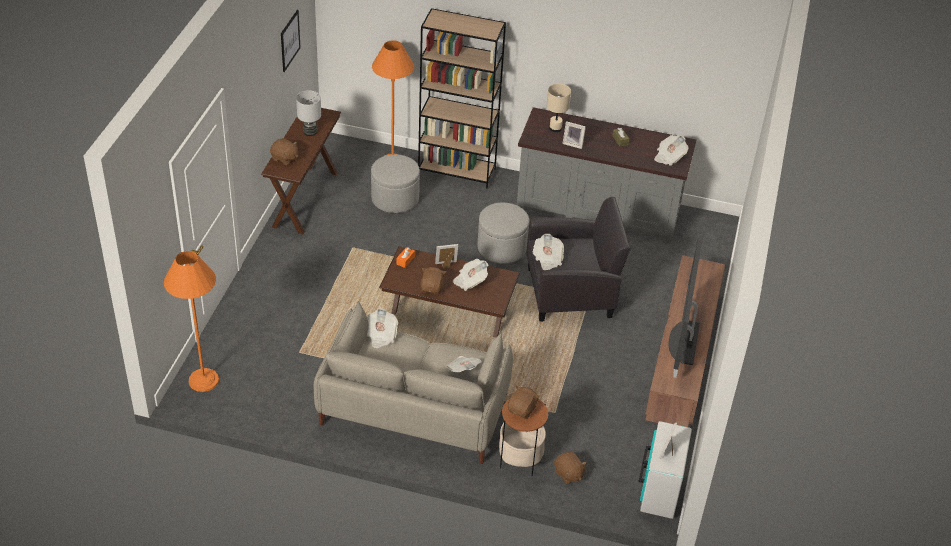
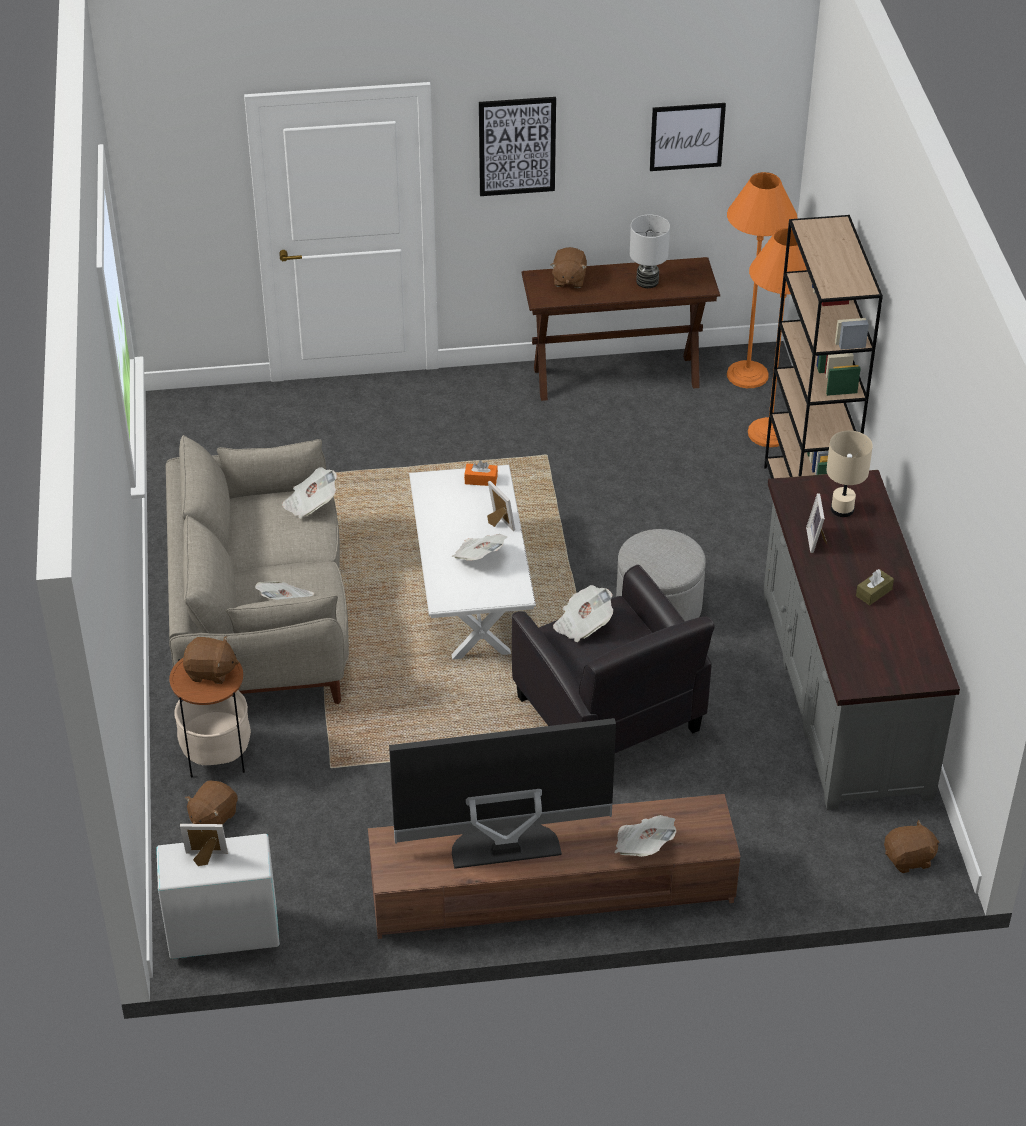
camera: 70 degrees right, 0 degrees up
(203, 380) = (207, 411): orange floor lamp -> orange floor lamp (747, 375)
(249, 99) = (517, 146): none -> picture
(395, 198) = (686, 462): grey ottoman -> none
(432, 288) = (439, 524): brown plush toy -> brown plush toy (909, 859)
(448, 314) = (471, 593): brown coffee table -> white coffee table
(669, 157) = (876, 664): newspaper -> newspaper (643, 846)

